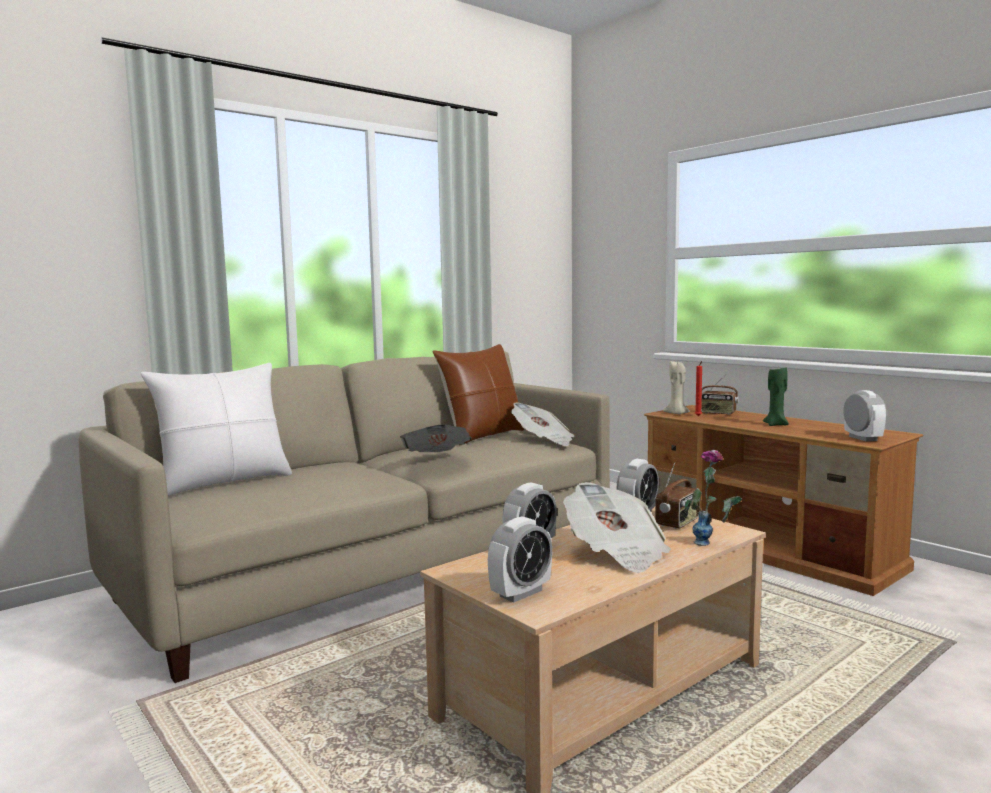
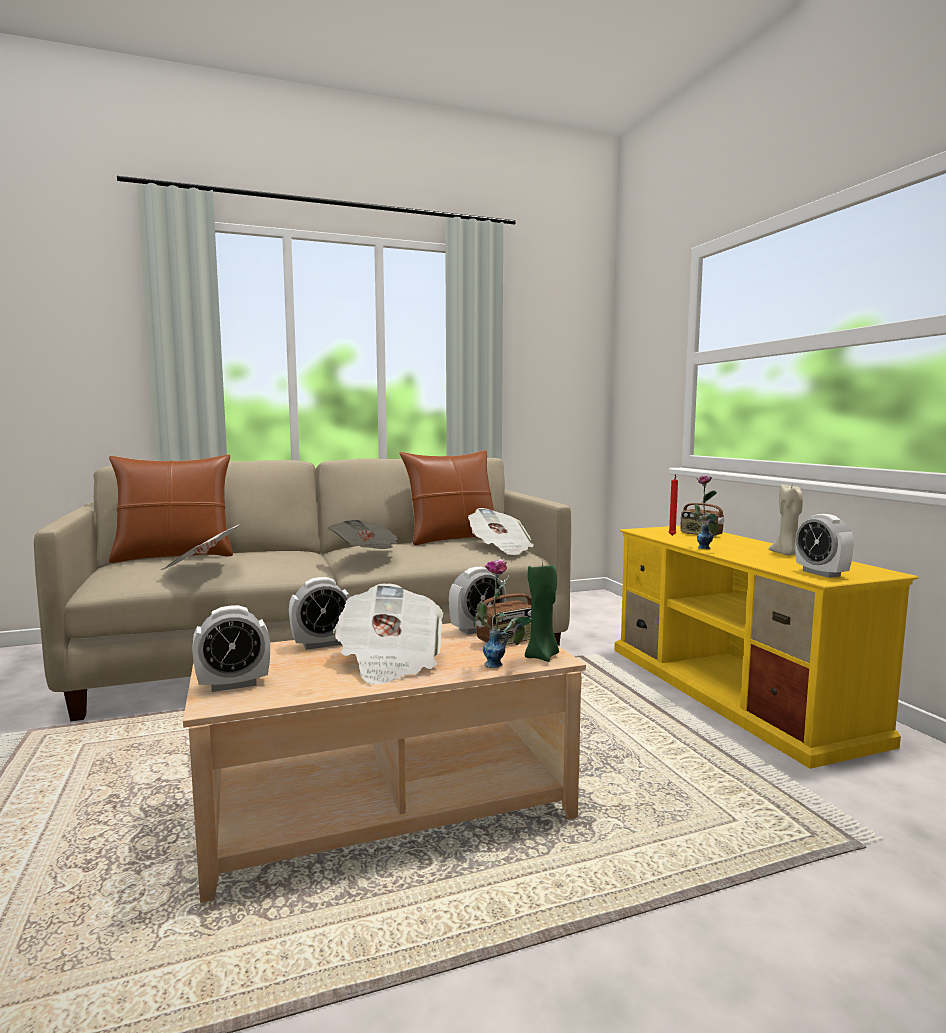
camera: 20 degrees right, 0 degrees up
(224, 481) = (175, 556): white pillow -> brown pillow
(292, 491) = (201, 568): none -> newspaper
(676, 414) = (653, 532): beige candle -> beige candle (786, 554)
(746, 426) = (703, 550): none -> vase
(767, 546) = (735, 691): brown tv stand -> yellow tv stand
(776, 425) = (743, 550): green candle -> green candle (542, 656)
(862, 438) = (821, 573): alarm clock -> alarm clock turned 150 degrees clockwise

